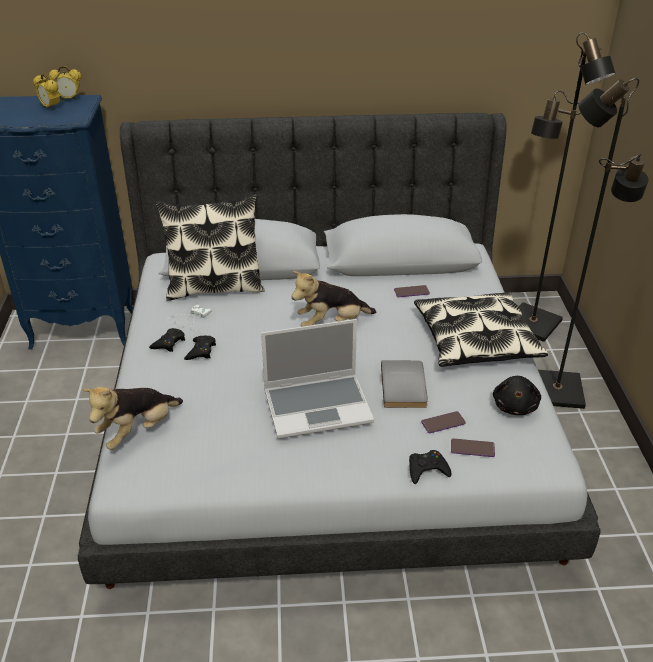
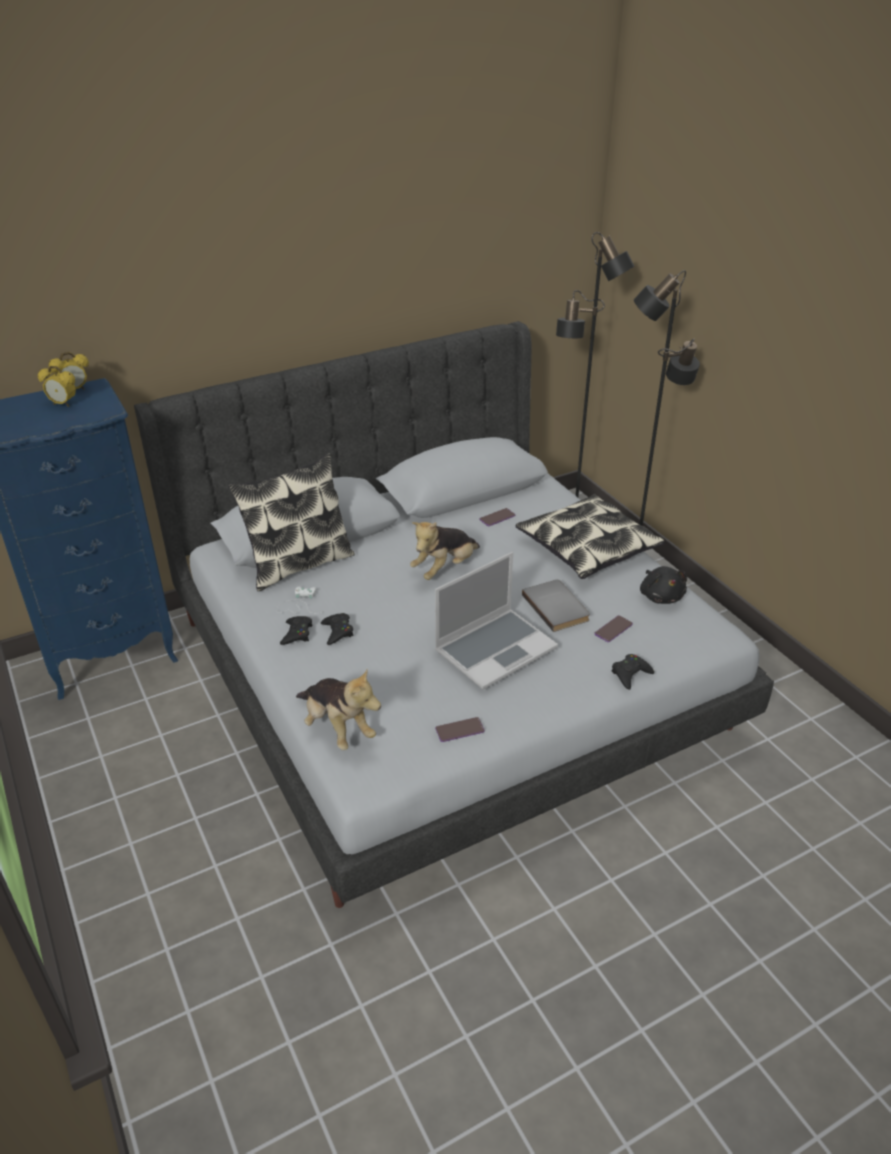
camera: 25 degrees left, 0 degrees up
(138, 431) = (337, 728): plush toy -> plush toy turned 60 degrees counterclockwise
(472, 448) = (653, 643): phone -> phone (459, 730)

